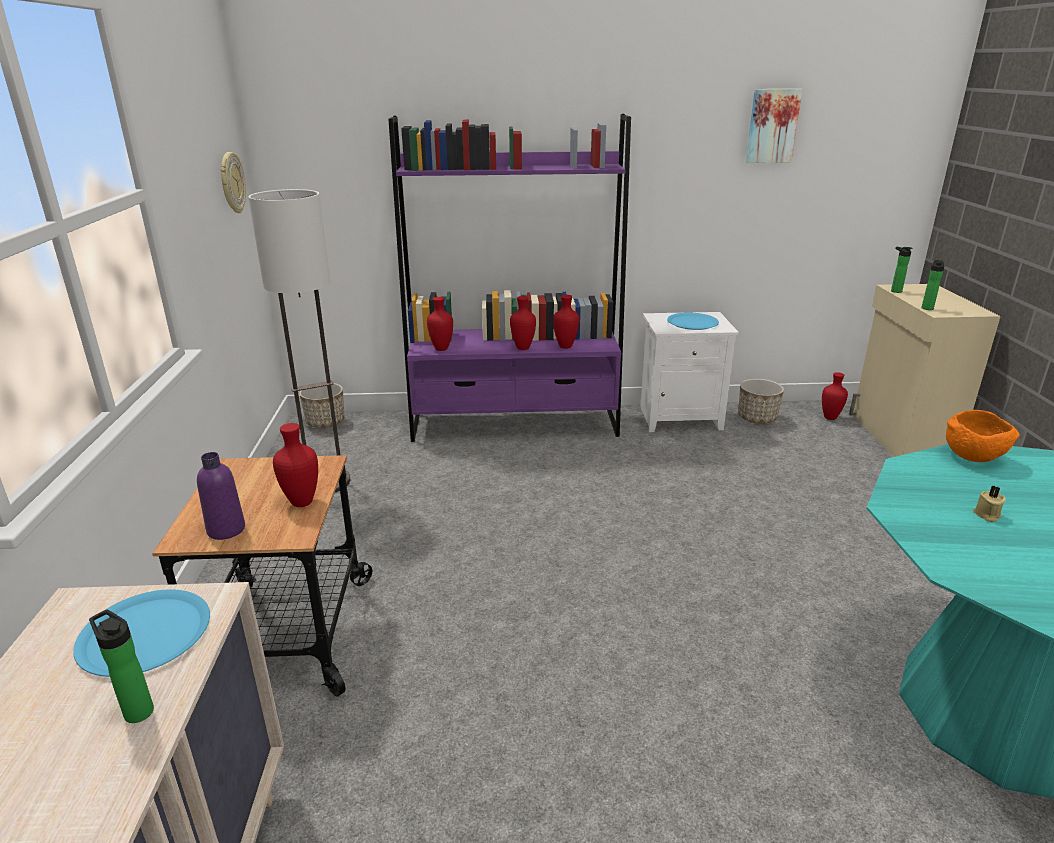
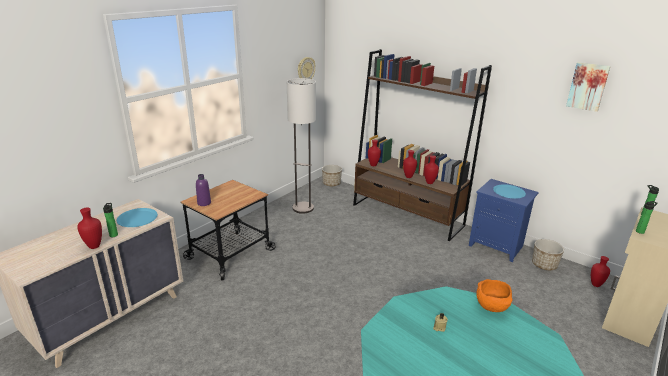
camera: 40 degrees right, 0 degrees up
(300, 502) = (233, 204): red vase -> red vase (94, 246)
(515, 424) = (407, 215): purple bookcase -> brown bookcase
(680, 417) = (497, 246): white nightstand -> blue nightstand

